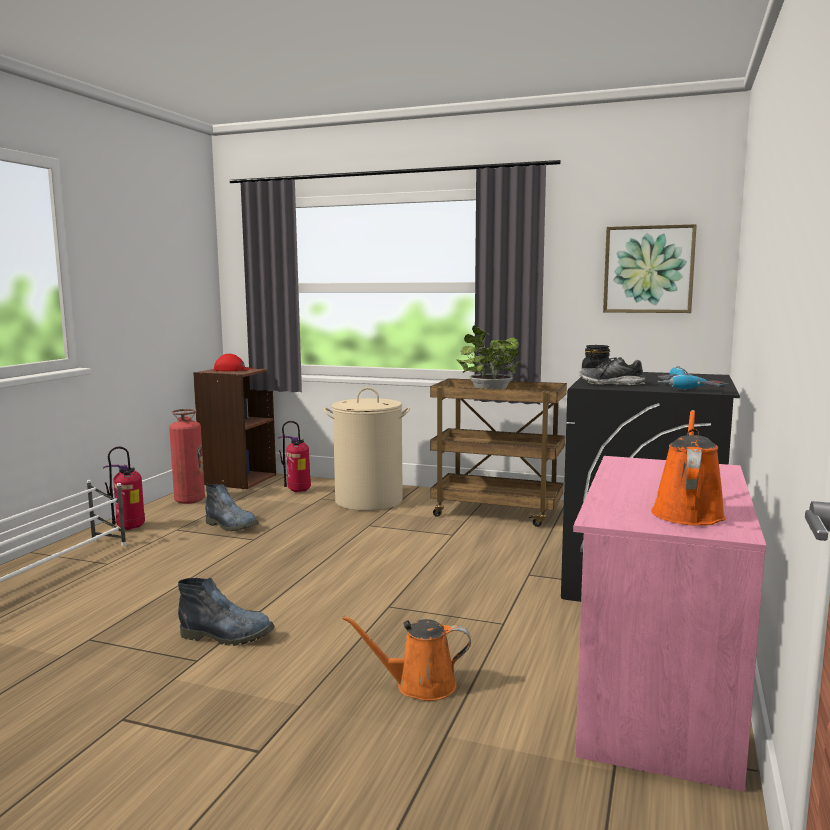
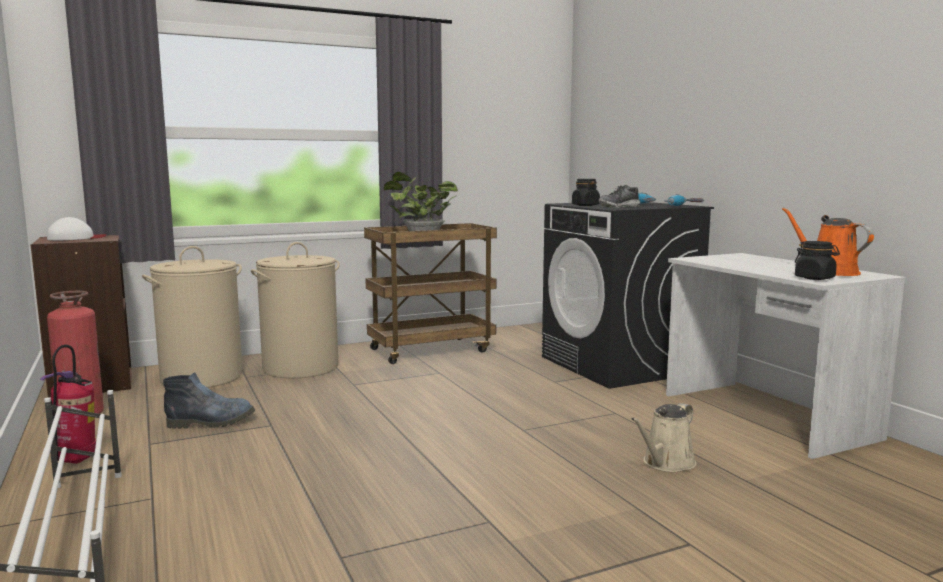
camera: 45 degrees left, 0 degrees up
(228, 636) = (464, 495): boot -> none
(233, 369) = (76, 238): red cap -> white cap
(298, 491) = (202, 377): fire extinguisher -> beige laundry basket
(419, 685) = (666, 463): orange watering can -> beige watering can
(616, 515) = (815, 278): none -> black jar
(648, 269) = (513, 124): picture -> none
(657, 693) = (765, 416): pink desk -> white desk

